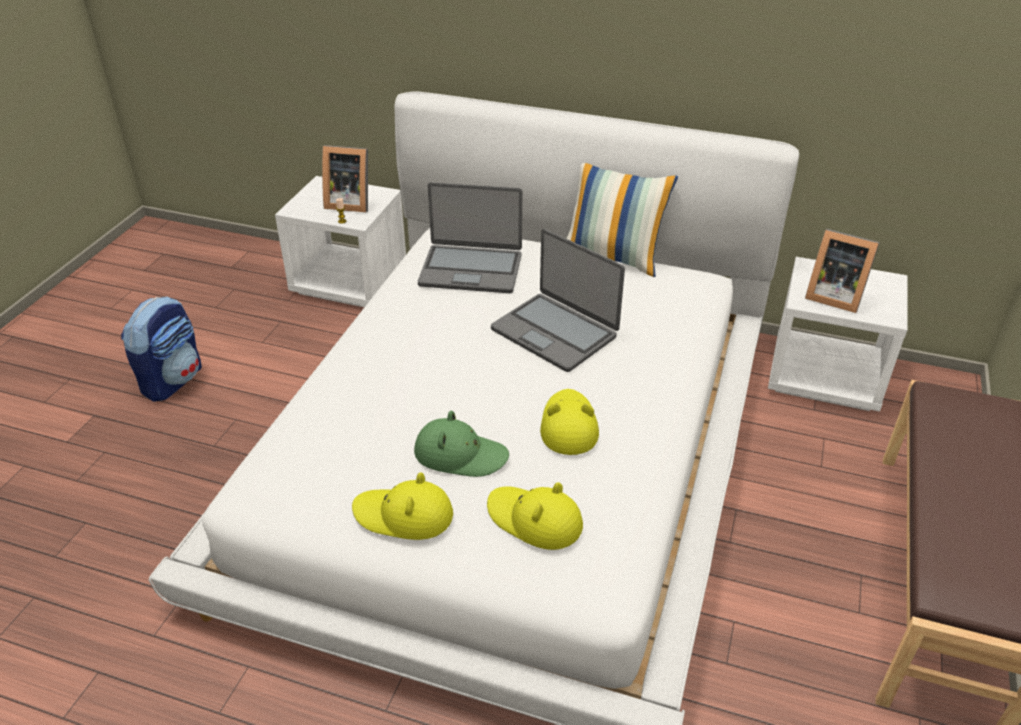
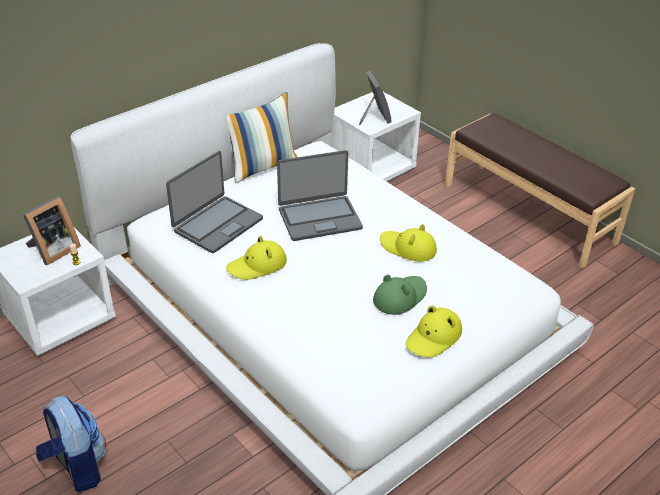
camera: 60 degrees left, 0 degrees up
(534, 520) = (472, 290): yellow hat -> yellow hat (257, 265)
(833, 296) = (374, 117): picture frame -> picture frame turned 75 degrees counterclockwise

